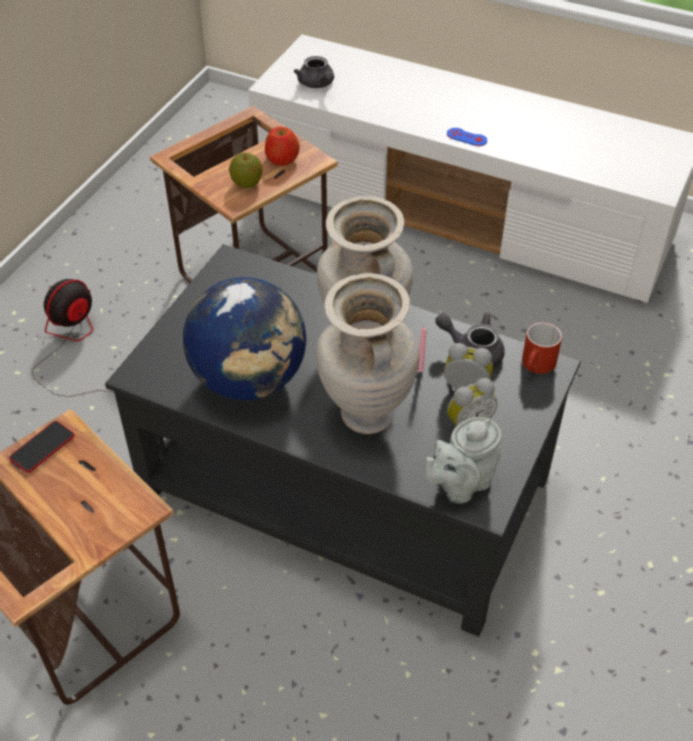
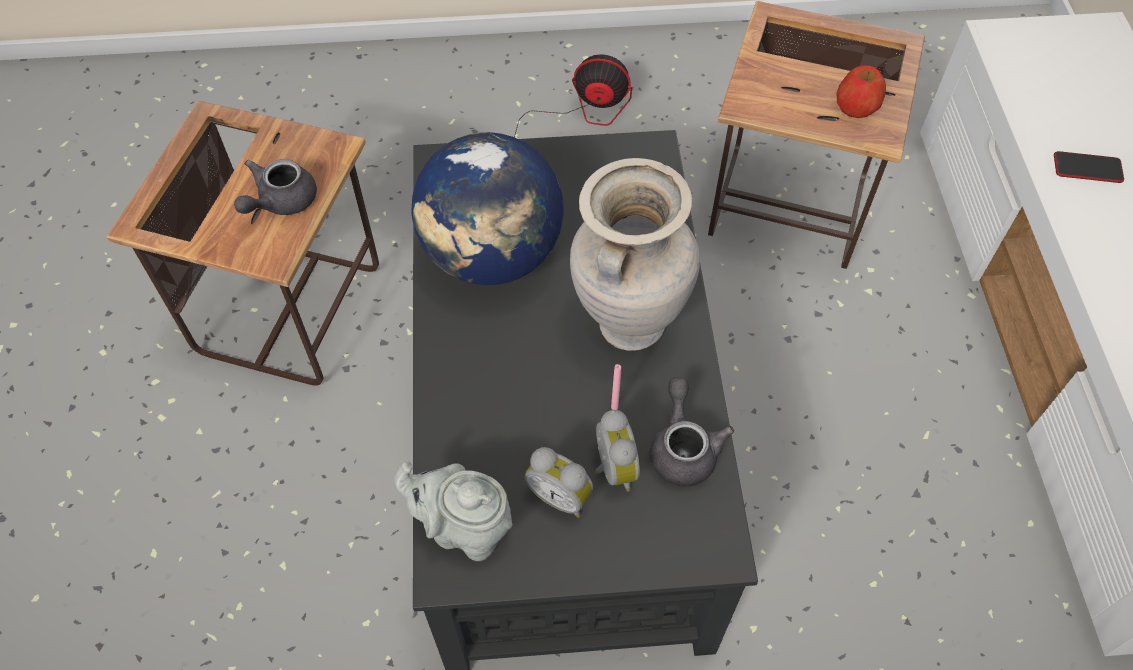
camera: 60 degrees right, 10 degrees up
(42, 447) = (304, 145): phone -> phone (1087, 168)
(247, 183) = (785, 99): apple -> none
(317, 84) = (1041, 74): grey teapot -> grey teapot (280, 202)
(365, 416) = (508, 385): beige vase -> none
(466, 137) = (1098, 268): blue game controller -> none
(537, 366) = (708, 532): red mug -> none

